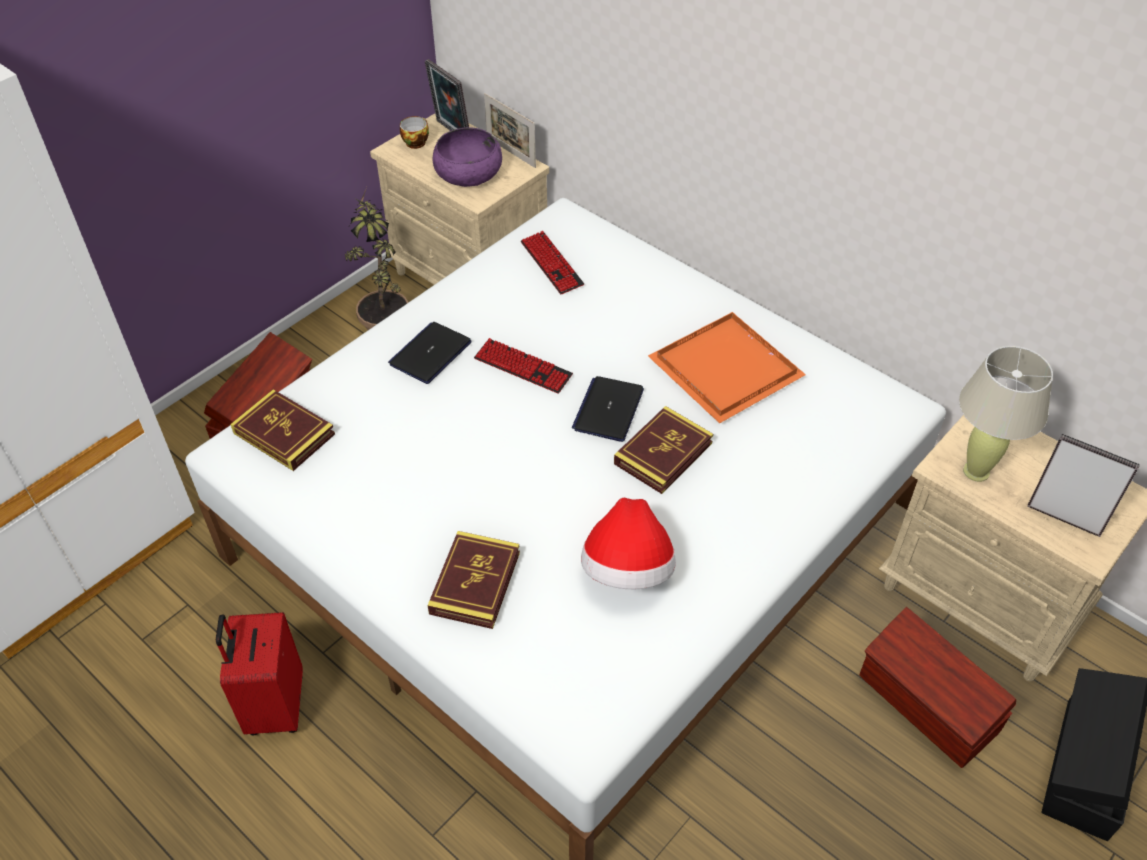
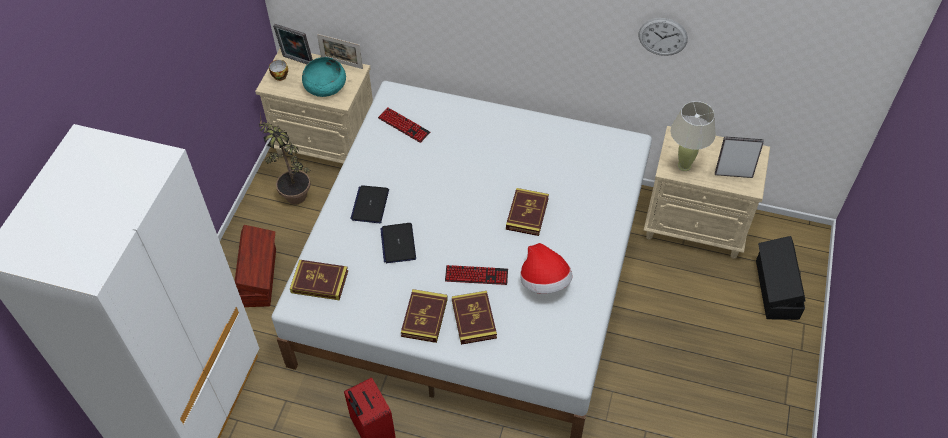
camera: 25 degrees left, 5 degrees up
(400, 548) = (424, 317): none -> book
(468, 172) = (325, 85): purple bowl -> turquoise bowl
(523, 367) = (426, 193): keyboard -> keyboard (476, 275)
(608, 409) = (485, 200): laptop -> laptop (398, 243)
(728, 369) = (534, 154): orange tray -> none
(927, 705) = (694, 290): brown storage box -> none
(1004, 214) = (663, 36): none -> wall clock

